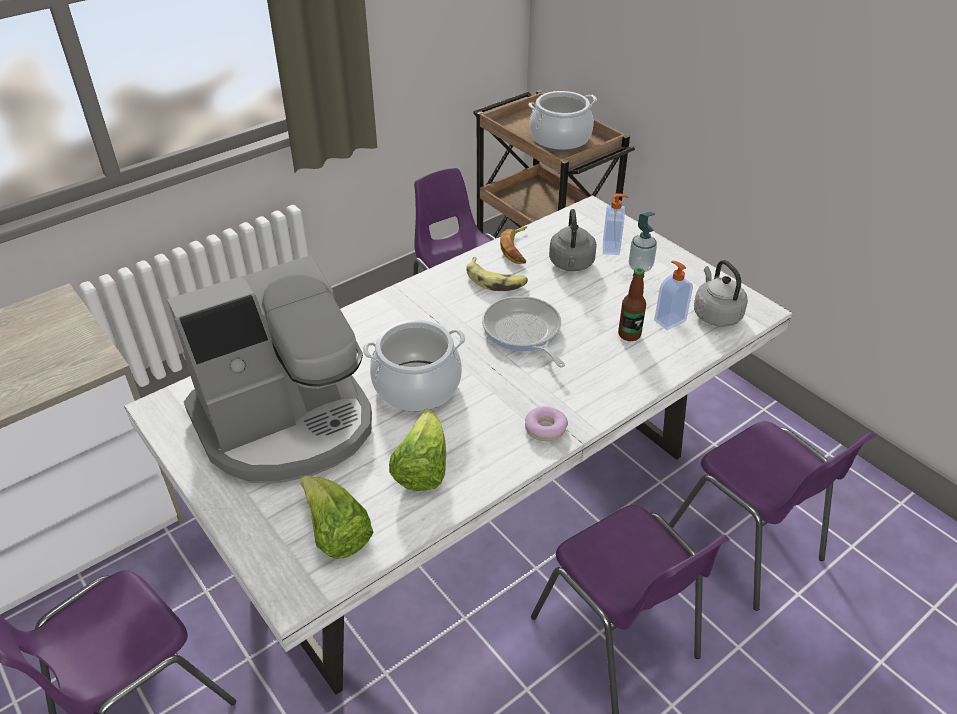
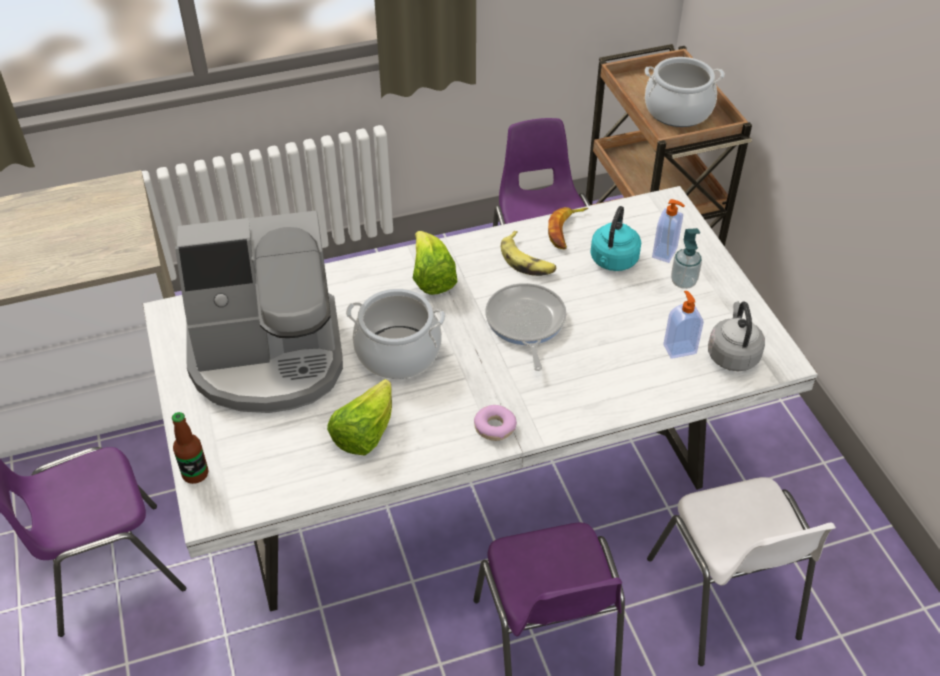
camera: 20 degrees right, 5 degrees up
(336, 533) = (266, 470): lettuce -> lettuce (431, 278)
(571, 264) = (613, 261): grey kettle -> turquoise kettle
(629, 334) = (629, 353): bottle -> bottle (195, 474)
(747, 547) = (724, 601): purple chair -> white chair

